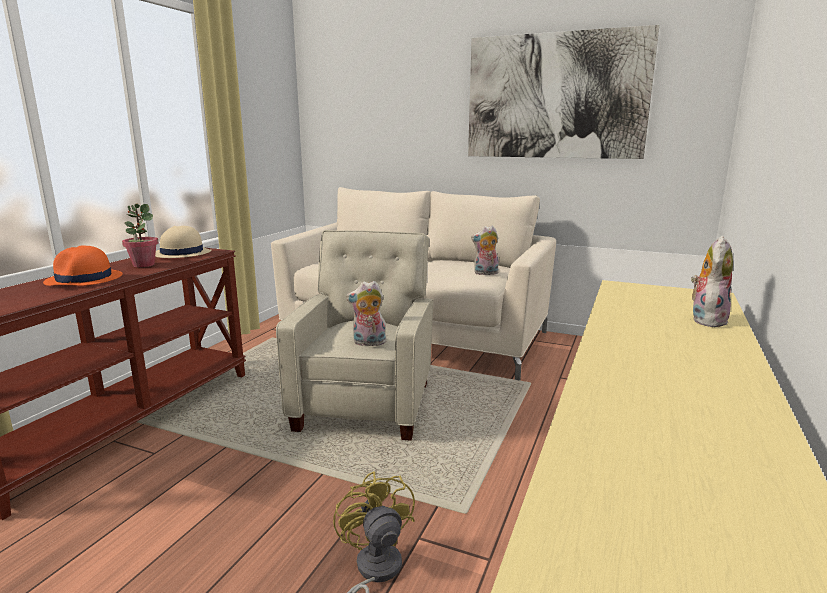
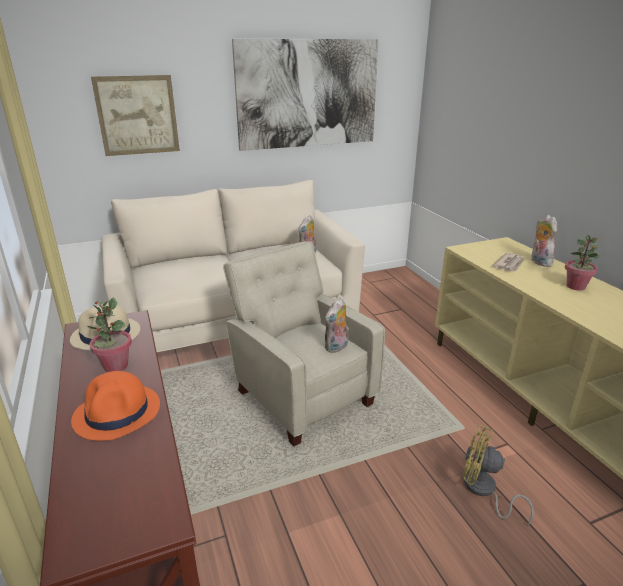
camera: 45 degrees left, 10 degrees up
(380, 115) = (137, 115): none -> picture
(647, 310) = (510, 264): none -> newspaper
(689, 351) = (576, 286): none -> potted plant

